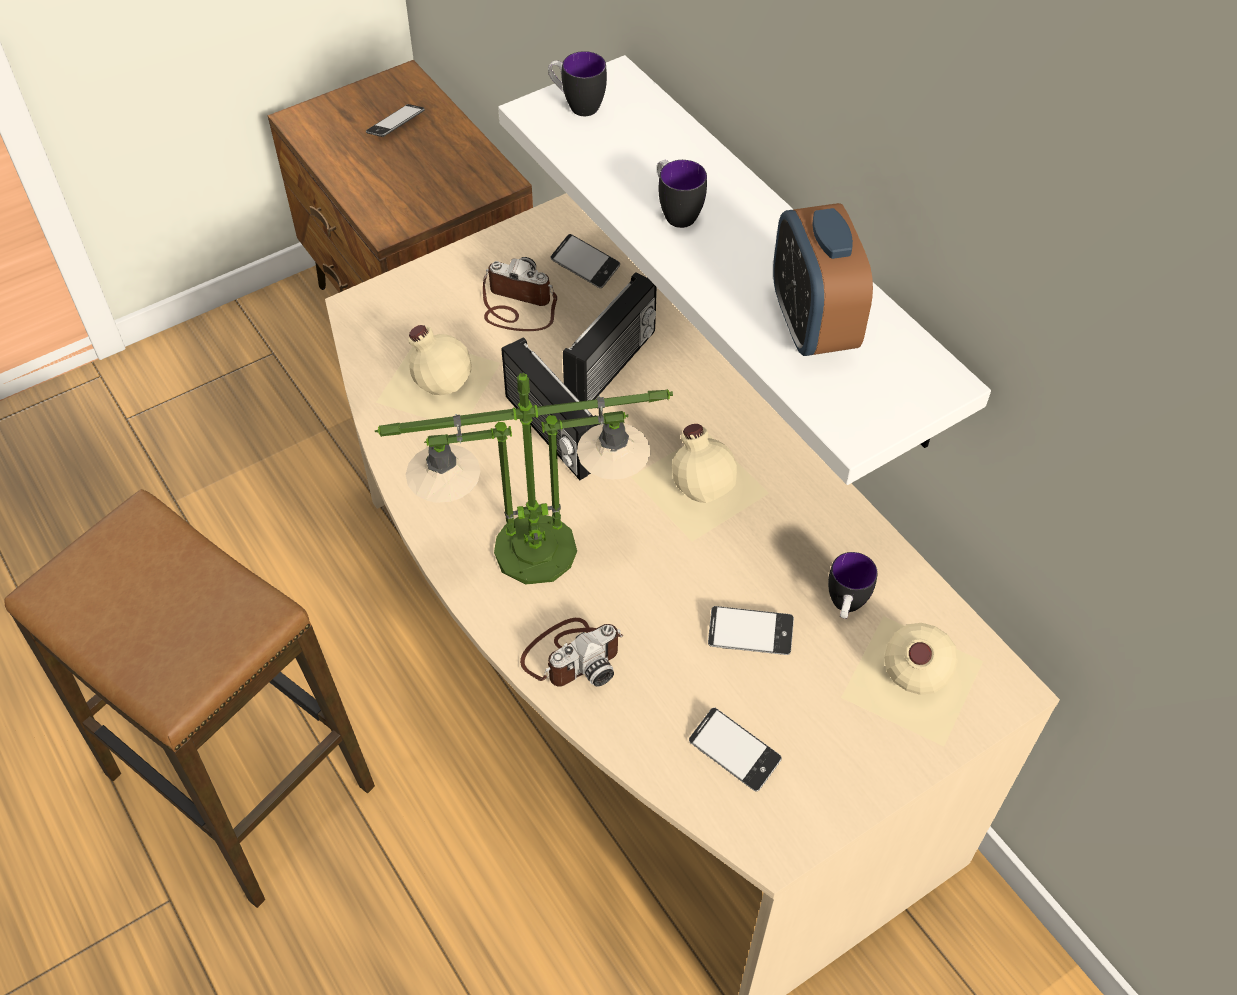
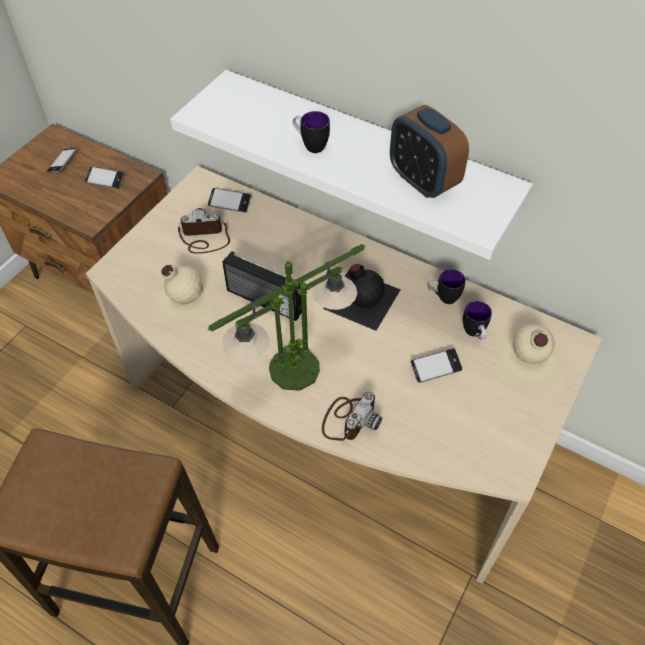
camera: 25 degrees left, 0 degrees up
(577, 105) = (216, 104): mug -> mug (443, 298)
(613, 366) = (277, 252): radio -> none
(699, 483) = (361, 297): beige bottle -> black bottle
(734, 752) = (465, 434): phone -> phone (105, 180)

